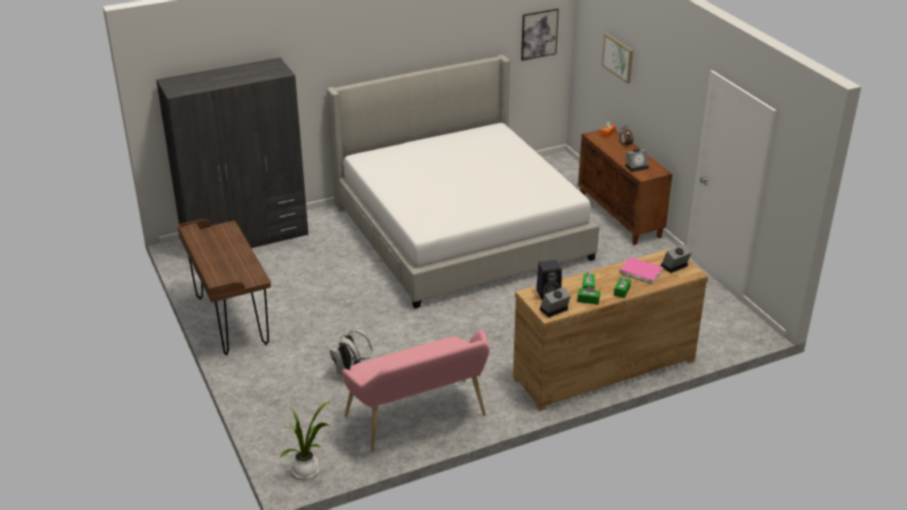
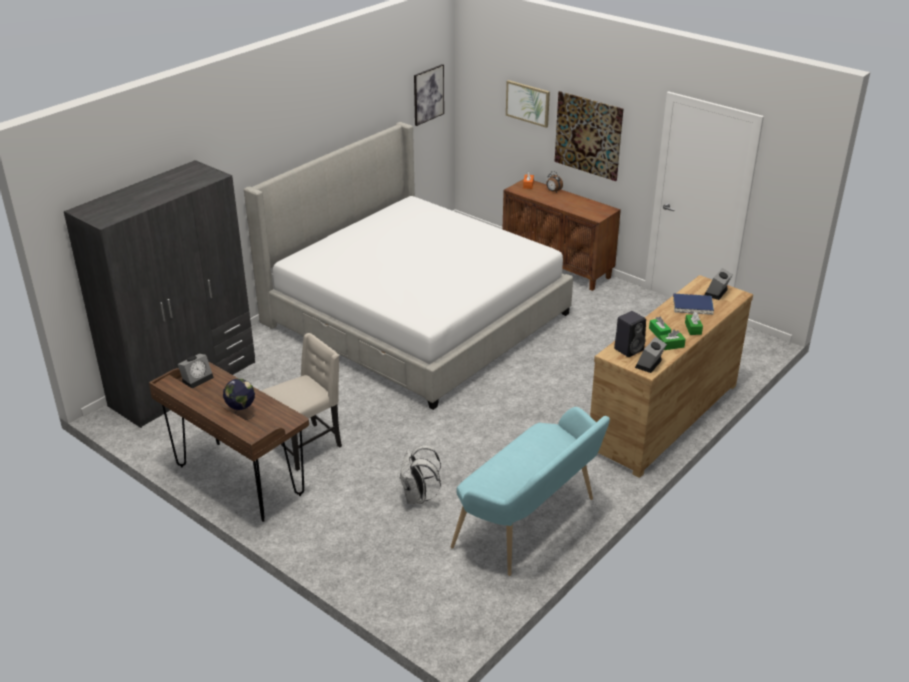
camera: 25 degrees left, 0 degrees up
(227, 265) = (241, 413): none -> globe
(298, 309) = (307, 445): none -> beige chair
(308, 470) = (458, 621): potted plant -> none
(419, 419) = (531, 524): pink bench -> turquoise bench
(637, 166) = (583, 209): alarm clock -> alarm clock (197, 378)
(641, 272) = (692, 306): pink book -> blue book
(656, 98) = (588, 135): none -> picture

